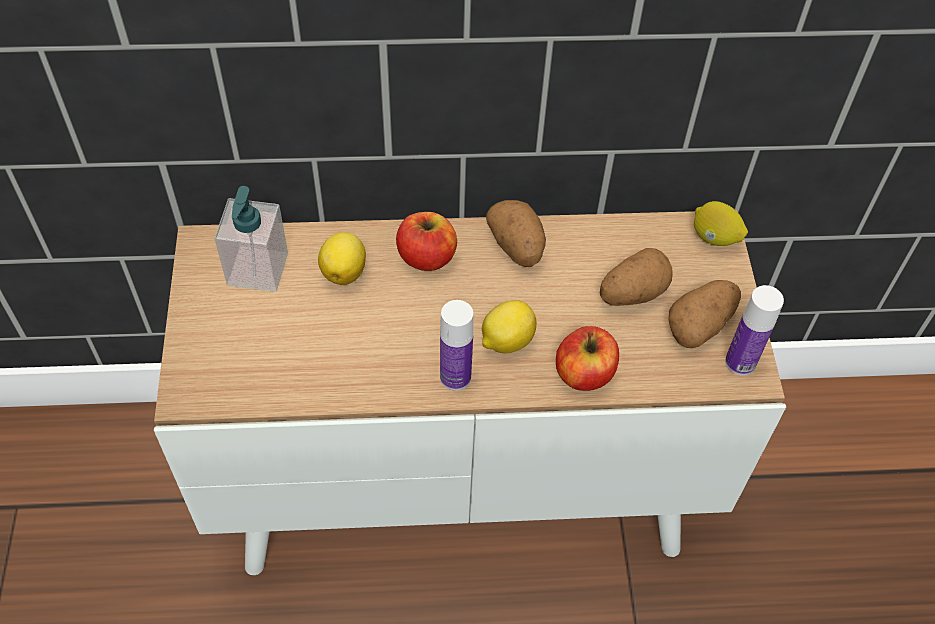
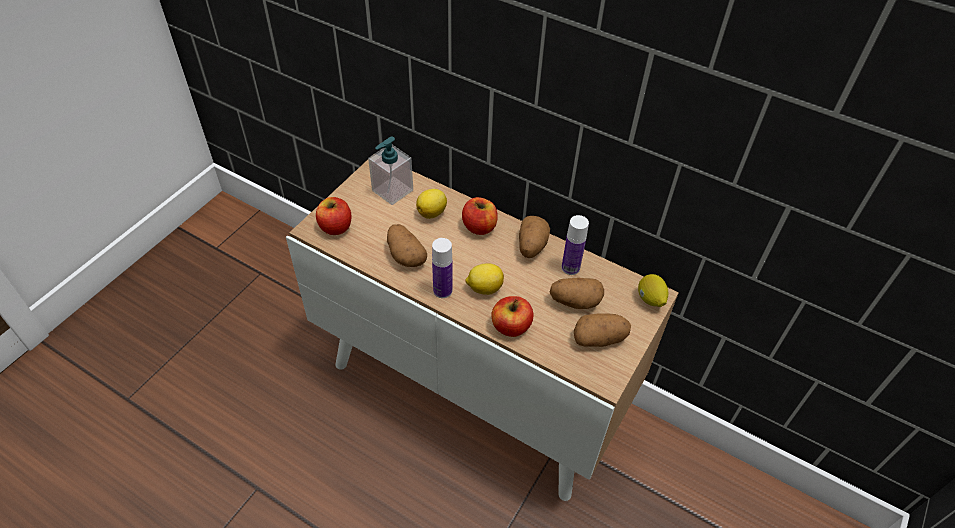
camera: 35 degrees right, 5 degrees down
(220, 371) = (335, 227): none -> apple
(360, 356) = (405, 255): none -> potato
(740, 362) = (605, 370): bottle -> bottle (570, 268)

